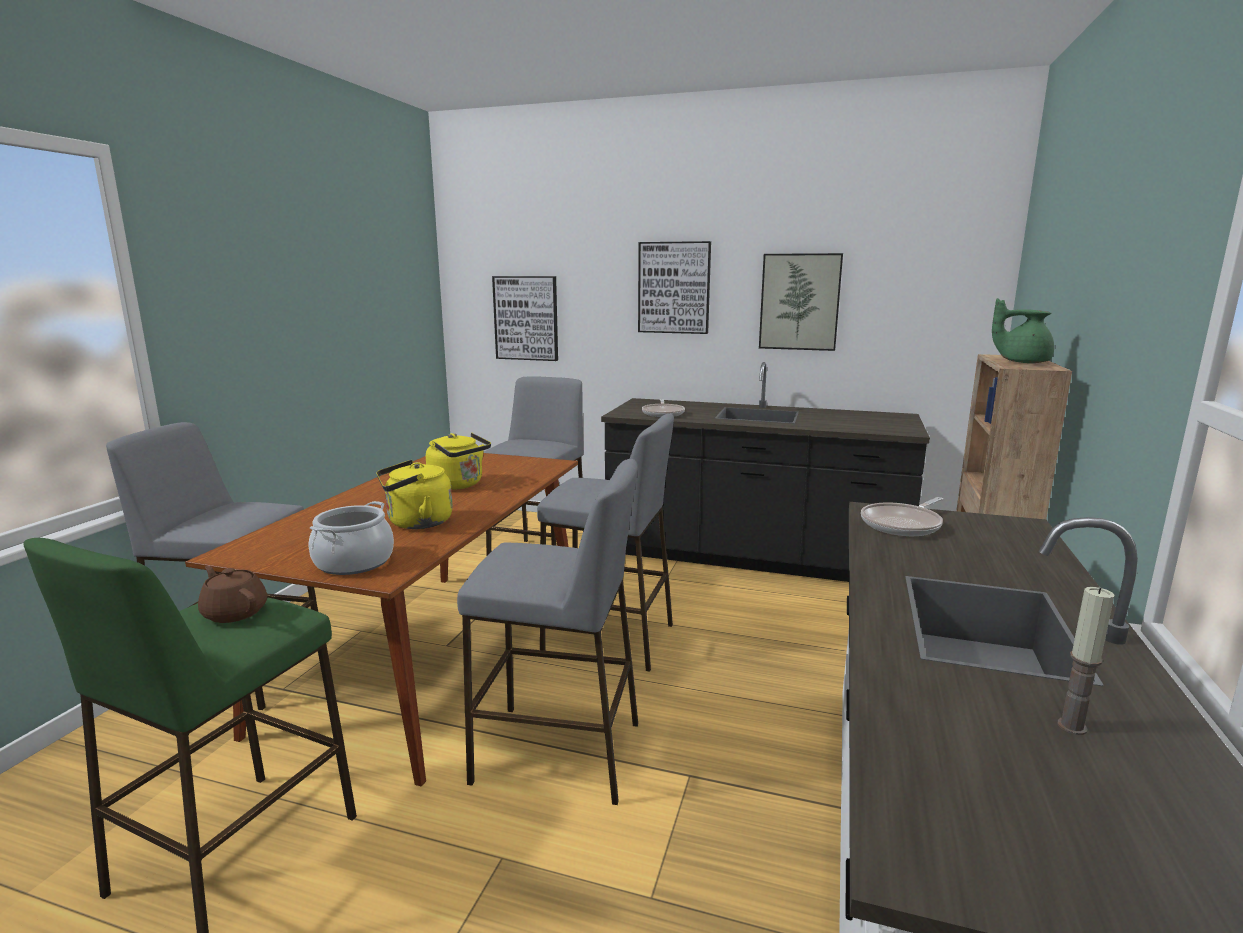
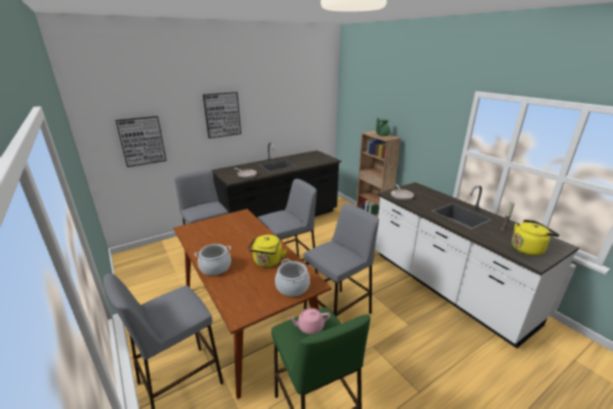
camera: 50 degrees left, 10 degrees up
(235, 612) = (310, 327): brown teapot -> pink teapot
(357, 500) = (215, 267): none -> cooking pot
(459, 485) = (235, 240): yellow kettle -> yellow kettle (528, 249)
(799, 302) = (274, 114): picture -> none

